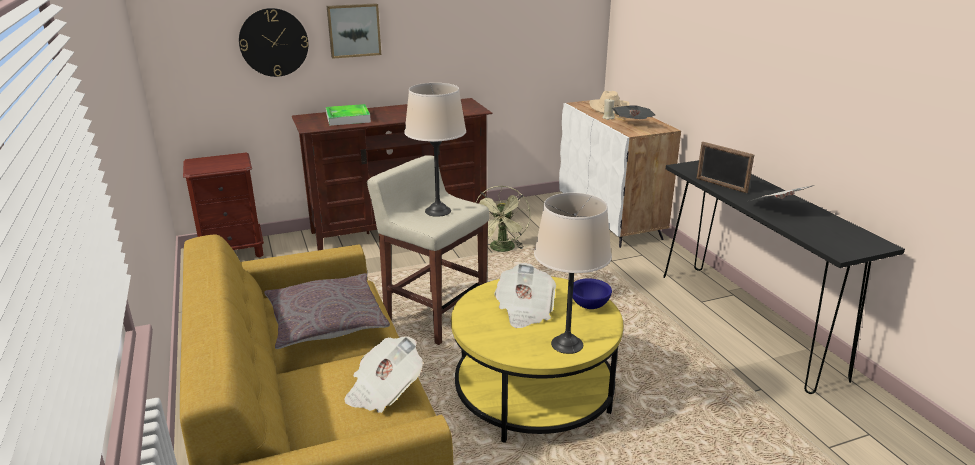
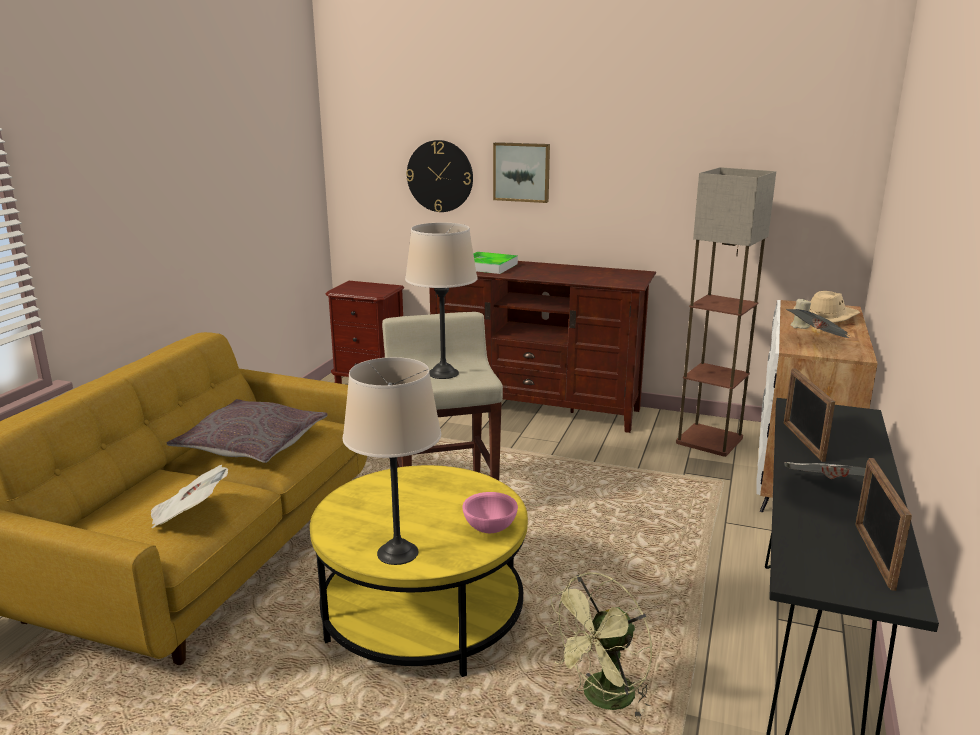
camera: 40 degrees right, 5 degrees down
(502, 249) = (610, 463): green fan -> green fan (602, 700)
(524, 311) = (418, 505): newspaper -> none
(538, 214) = (710, 440): none -> floor lamp
(589, 305) = (489, 528): blue bowl -> pink bowl
(841, 230) = (874, 556): none -> picture frame

